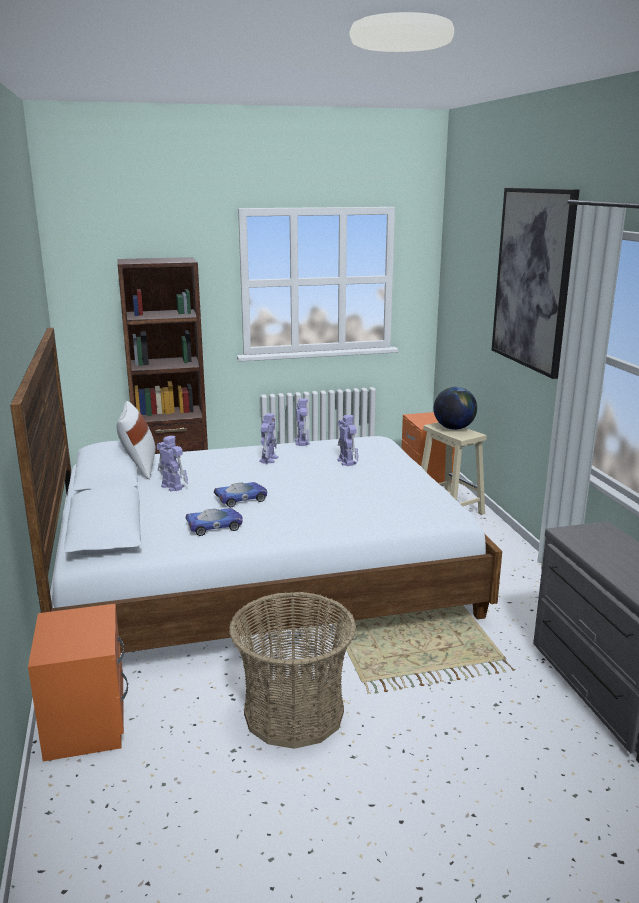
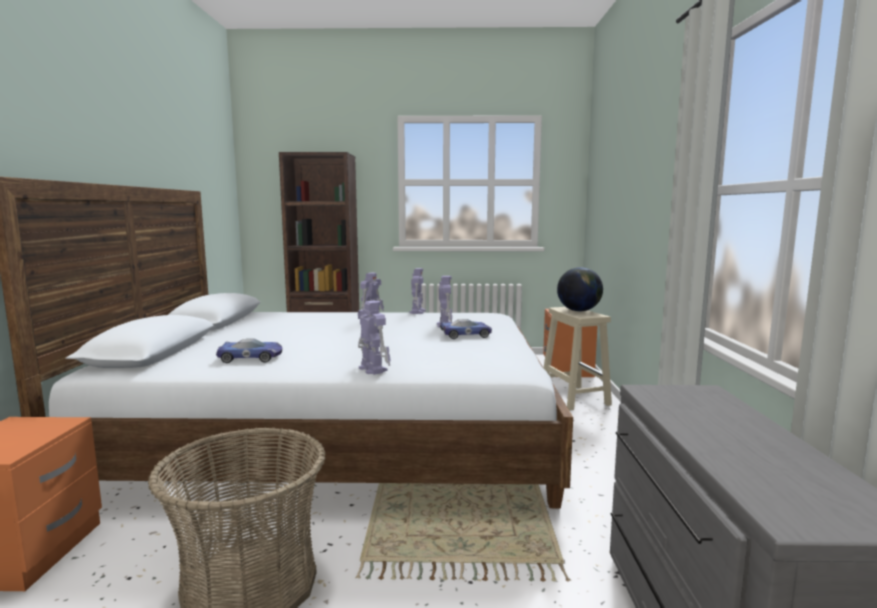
camera: 15 degrees right, 10 degrees down
(139, 468) = (249, 318): white pillow -> none
(172, 486) = (258, 330): toy robot -> toy robot (372, 369)
(242, 498) = (307, 341): toy car -> toy car (466, 335)
(533, 279) = (654, 139): picture -> none

